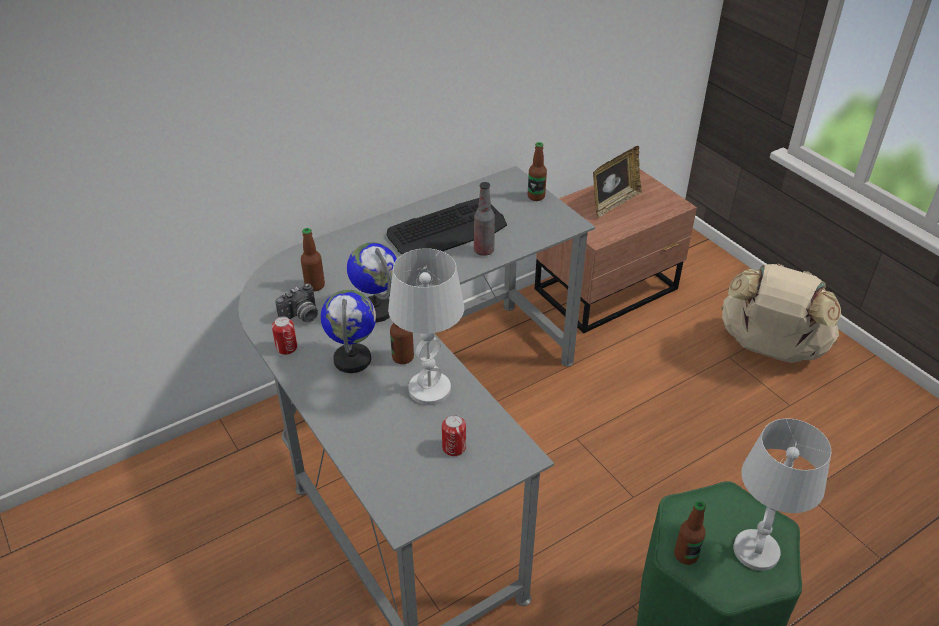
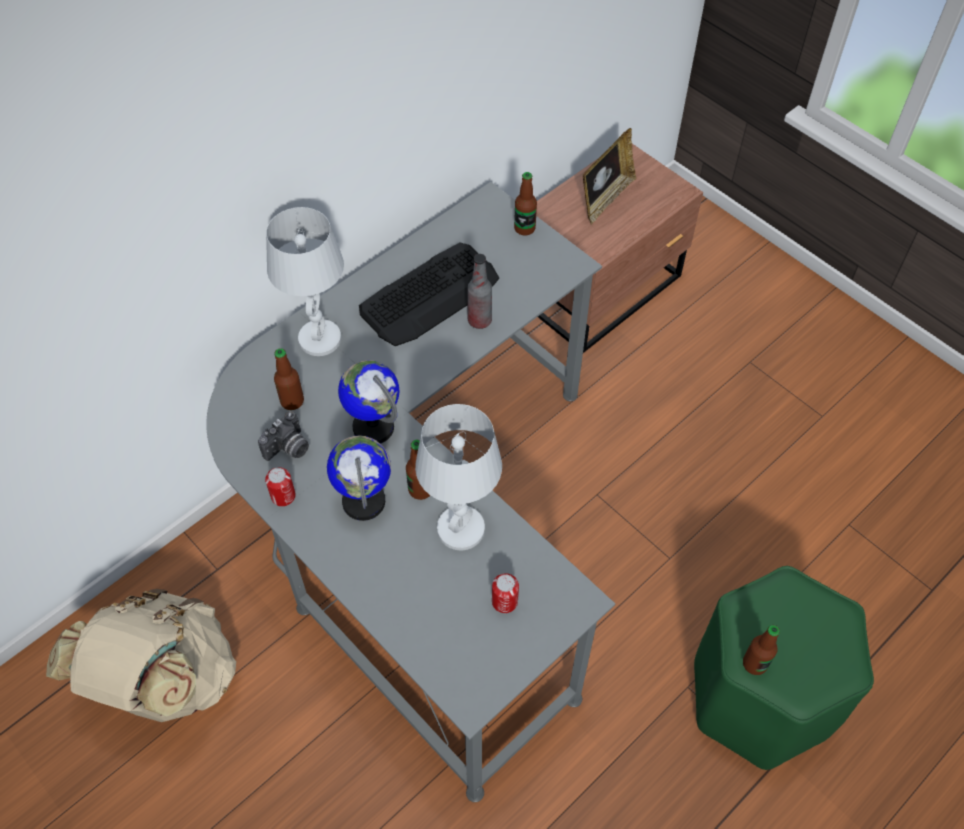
camera: 10 degrees left, 15 degrees up
(756, 551) = (825, 647): white table lamp -> white table lamp (320, 339)
(769, 349) = (793, 345): beige backpack -> beige backpack (166, 682)

